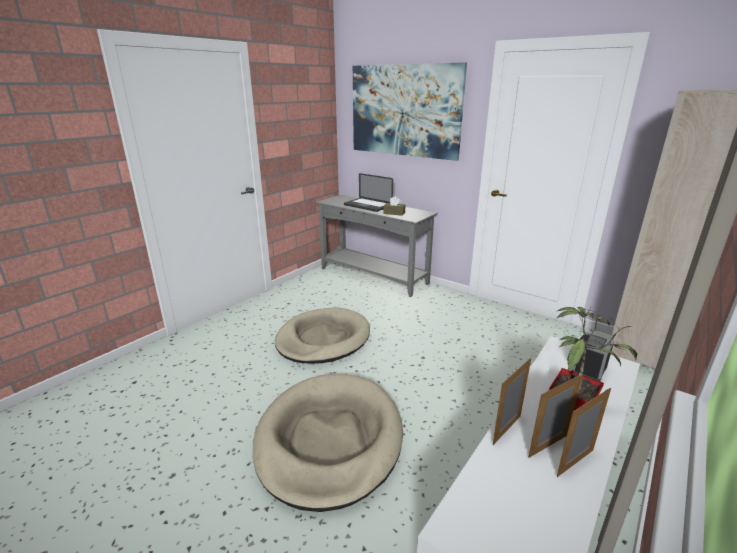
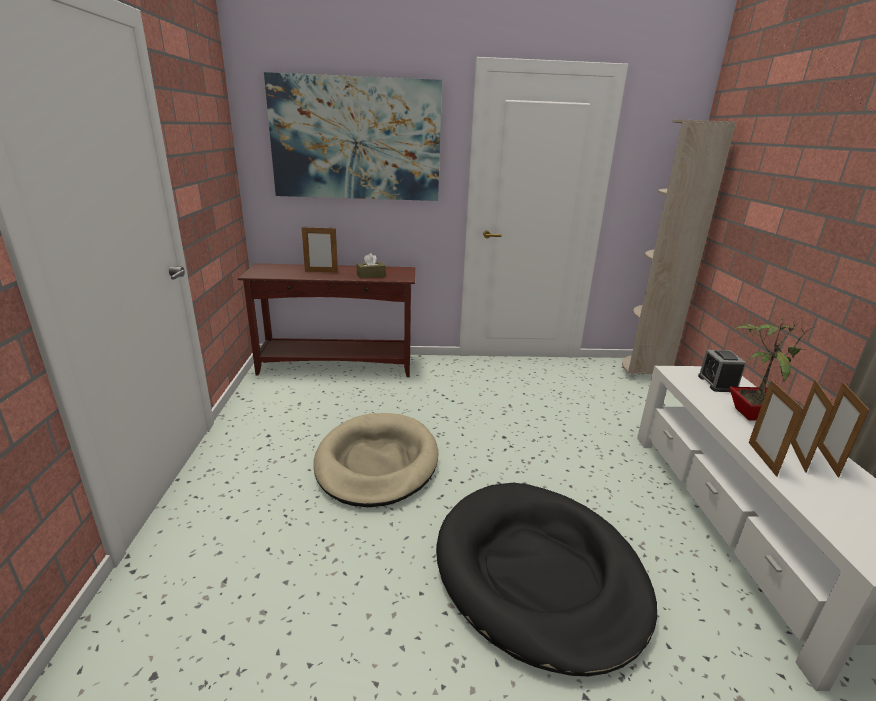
camera: 40 degrees left, 0 degrees up
(329, 440) = (539, 574): beige dog bed -> black dog bed
(367, 205) = (321, 272): laptop -> picture frame
(374, 276) = (337, 365): grey console table -> brown console table

